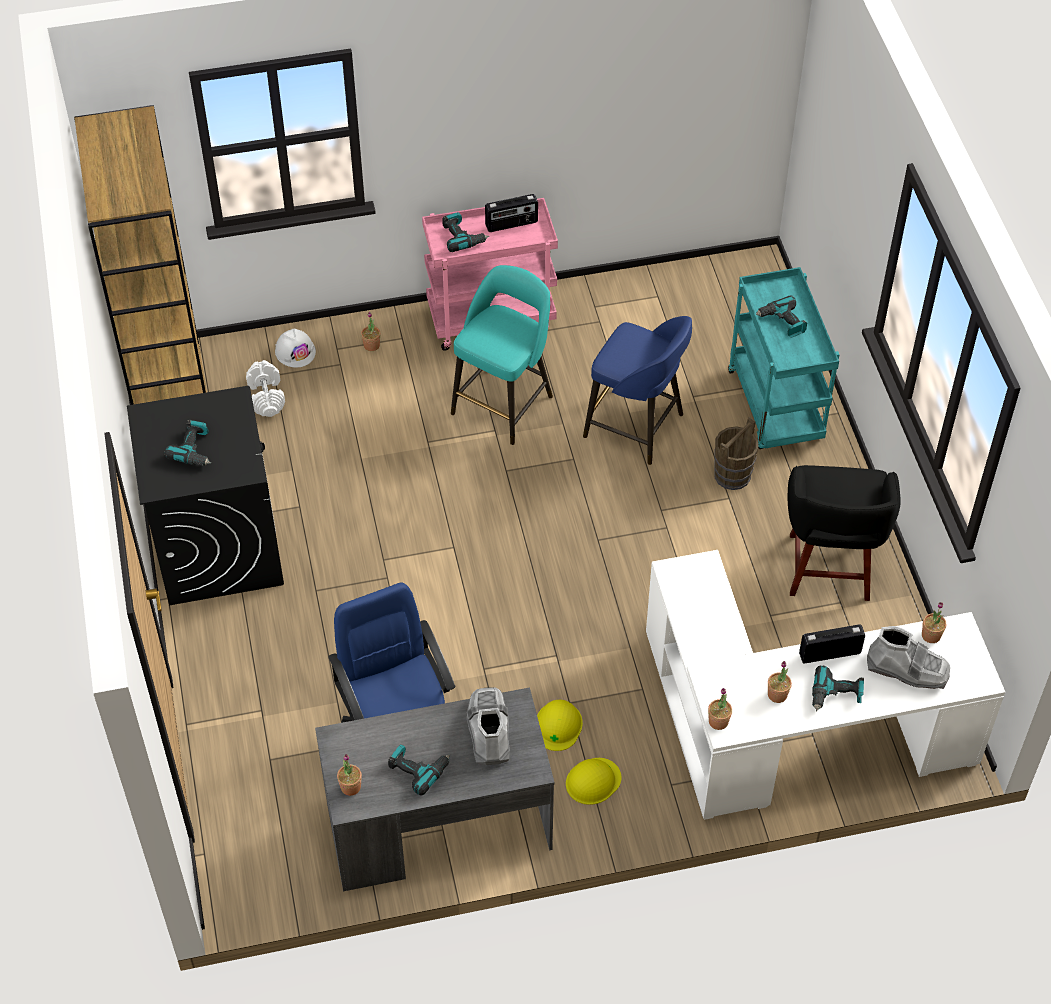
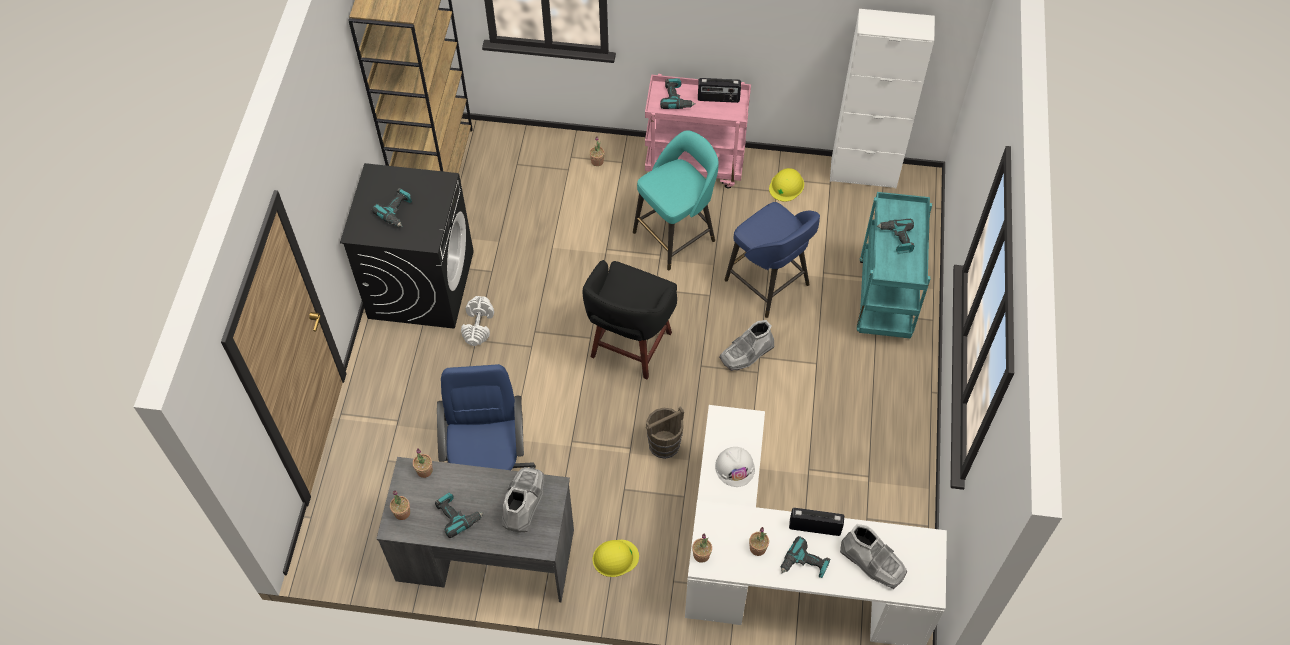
camera: 20 degrees right, 5 degrees up
(266, 397) = (504, 179): white dumbbell -> white dumbbell (478, 326)
(295, 351) = (540, 150): white hard hat -> white hard hat (735, 467)
(558, 725) = (608, 504): yellow hard hat -> yellow hard hat (786, 186)
(645, 510) = (747, 353): none -> grey boot
(691, 274) = (863, 173): none -> white cabinet
(732, 475) = (827, 345): brown bucket -> brown bucket (664, 444)
(829, 570) = (870, 447): black stool -> black stool (630, 347)
(931, 635) = (904, 539): potted plant -> potted plant (424, 470)

